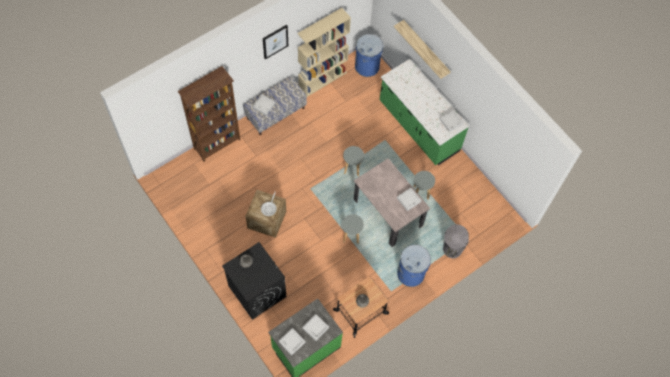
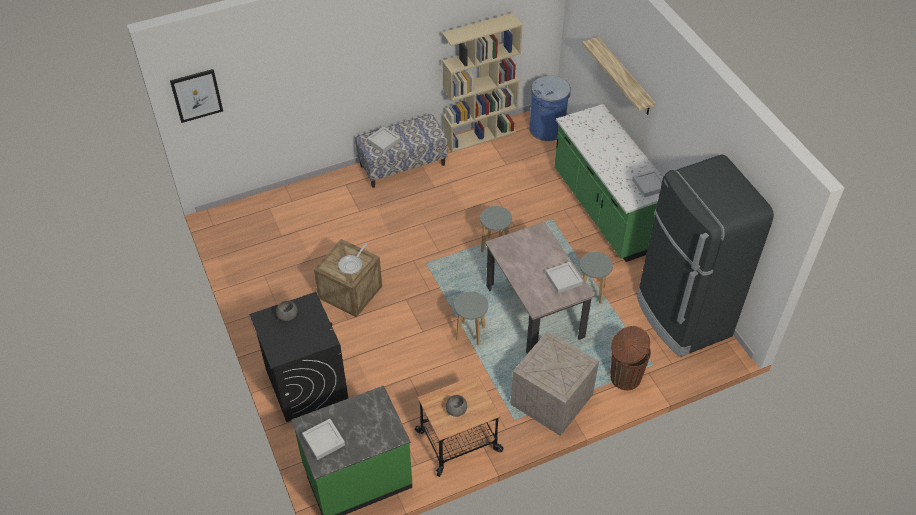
camera: 15 degrees right, 15 degrees down
(217, 144) = (310, 190): brown bookcase -> none
(275, 41) = (407, 36): picture -> picture (196, 95)
(315, 328) = (367, 427): grey tray -> none
(411, 273) = (552, 400): blue trash can -> crate
(451, 249) = (624, 377): grey trash can -> brown trash can
(480, 200) = (682, 317): none -> black fridge

